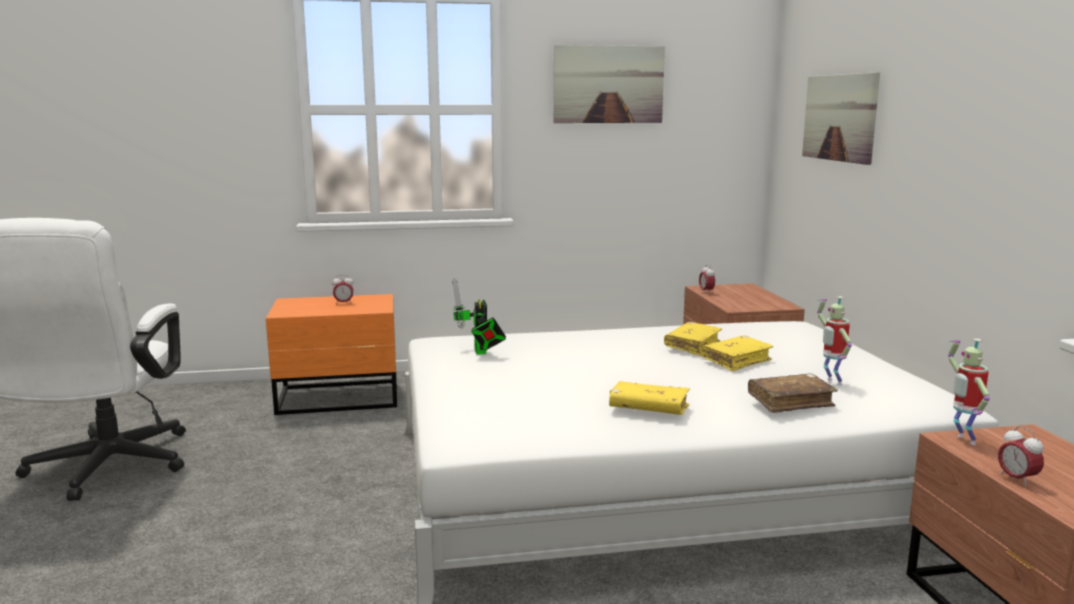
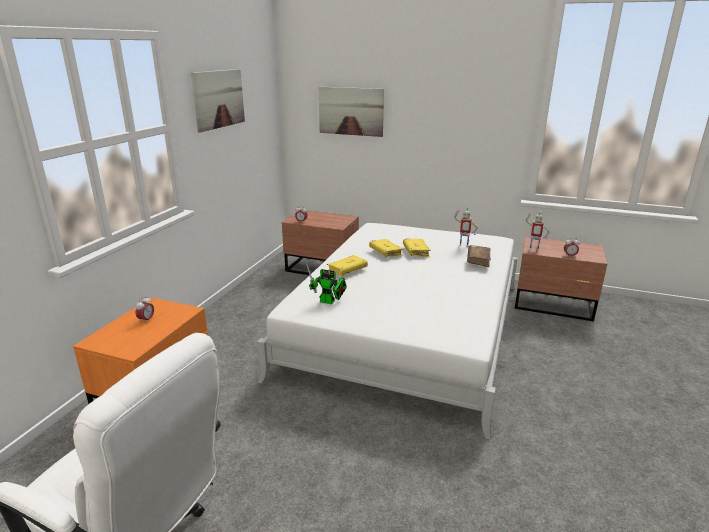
camera: 60 degrees left, 10 degrees up
(648, 409) = (459, 288): yellow book -> yellow book (347, 270)

